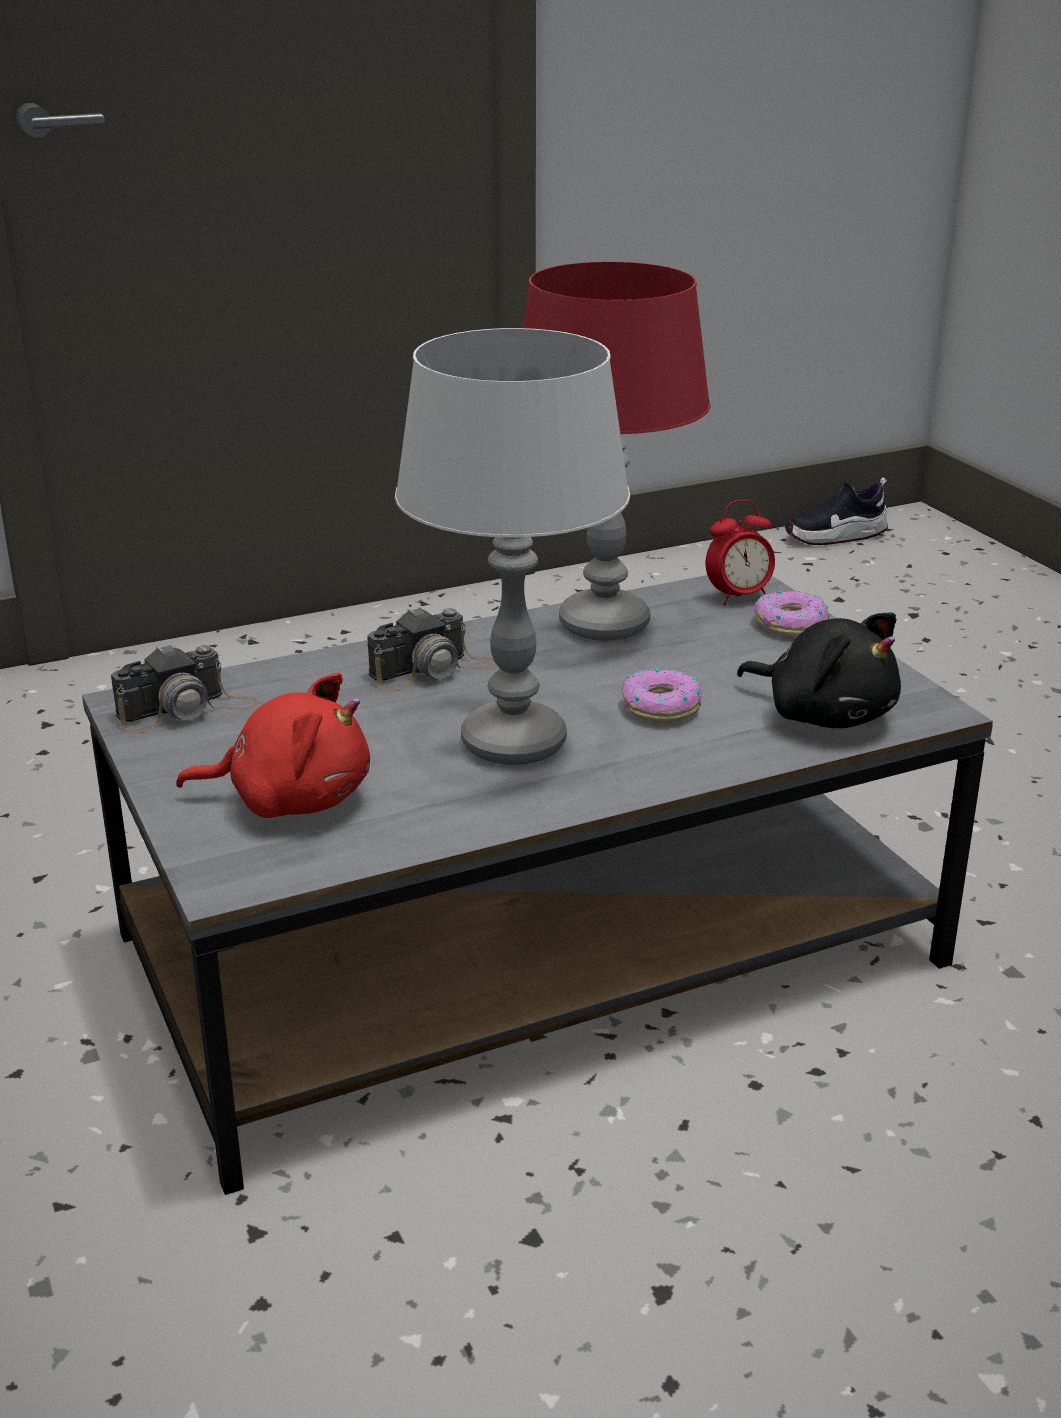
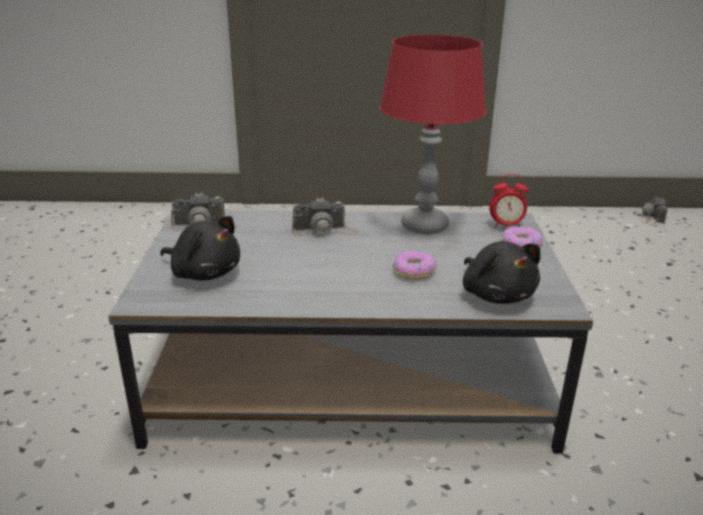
camera: 25 degrees right, 0 degrees up
(291, 799) = (204, 273): red plush toy -> black plush toy
(512, 744) = (325, 271): grey table lamp -> none
(836, 536) = (651, 217): shoe -> camera

